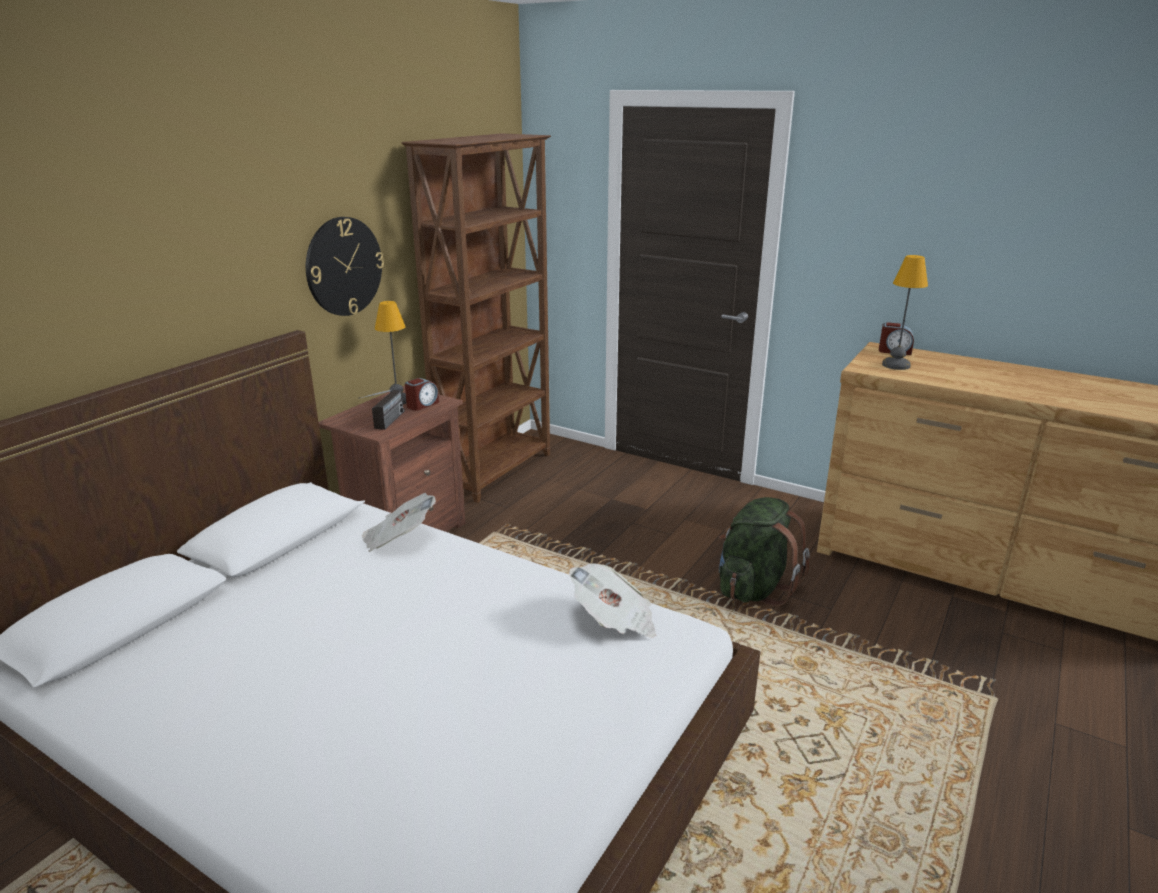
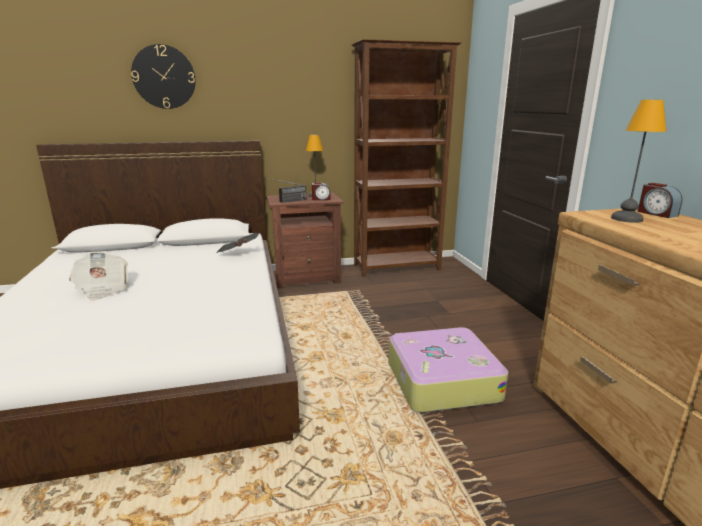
camera: 45 degrees right, 5 degrees down
(344, 266) = (300, 113): wall clock -> wall clock (164, 77)
(614, 620) = (237, 317): newspaper -> newspaper (102, 289)
(754, 588) = (441, 380): green backpack -> suitcase

